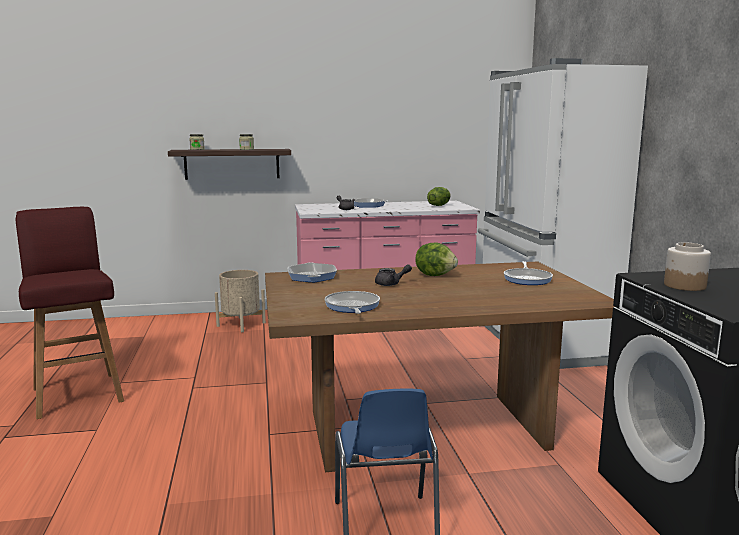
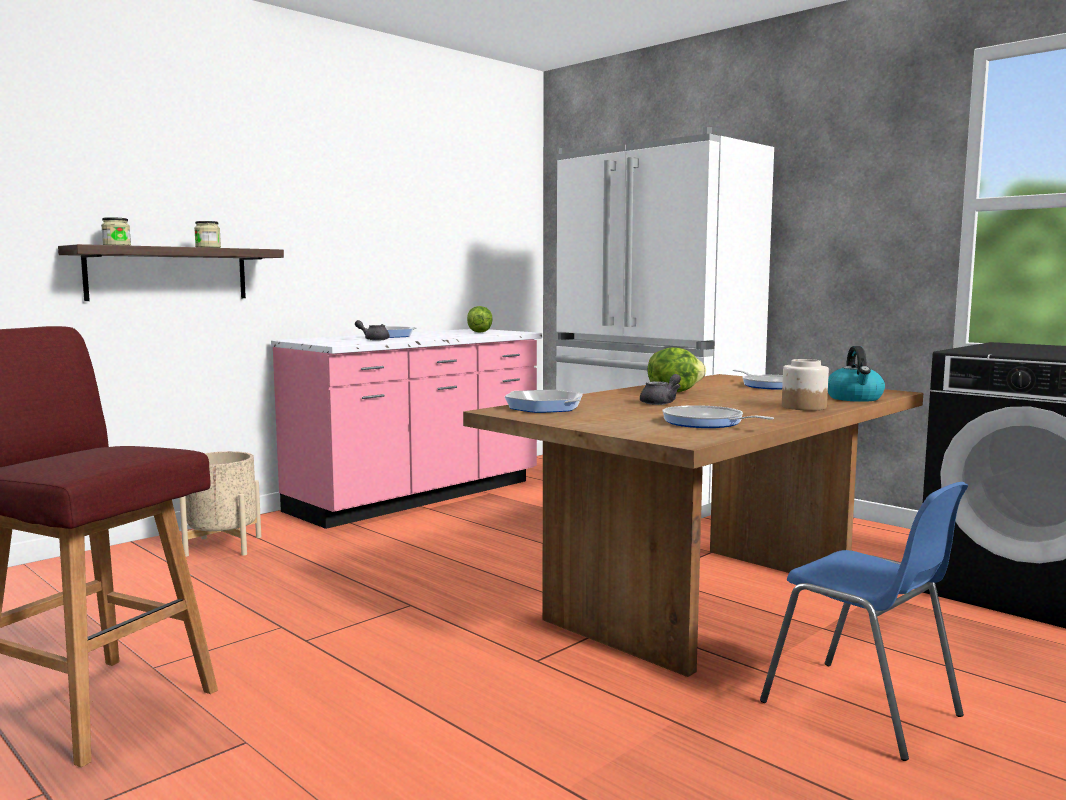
camera: 35 degrees left, 5 degrees down
(540, 303) = (855, 398): none -> kettle
(684, 286) = (1016, 352): jar -> jar (803, 407)

